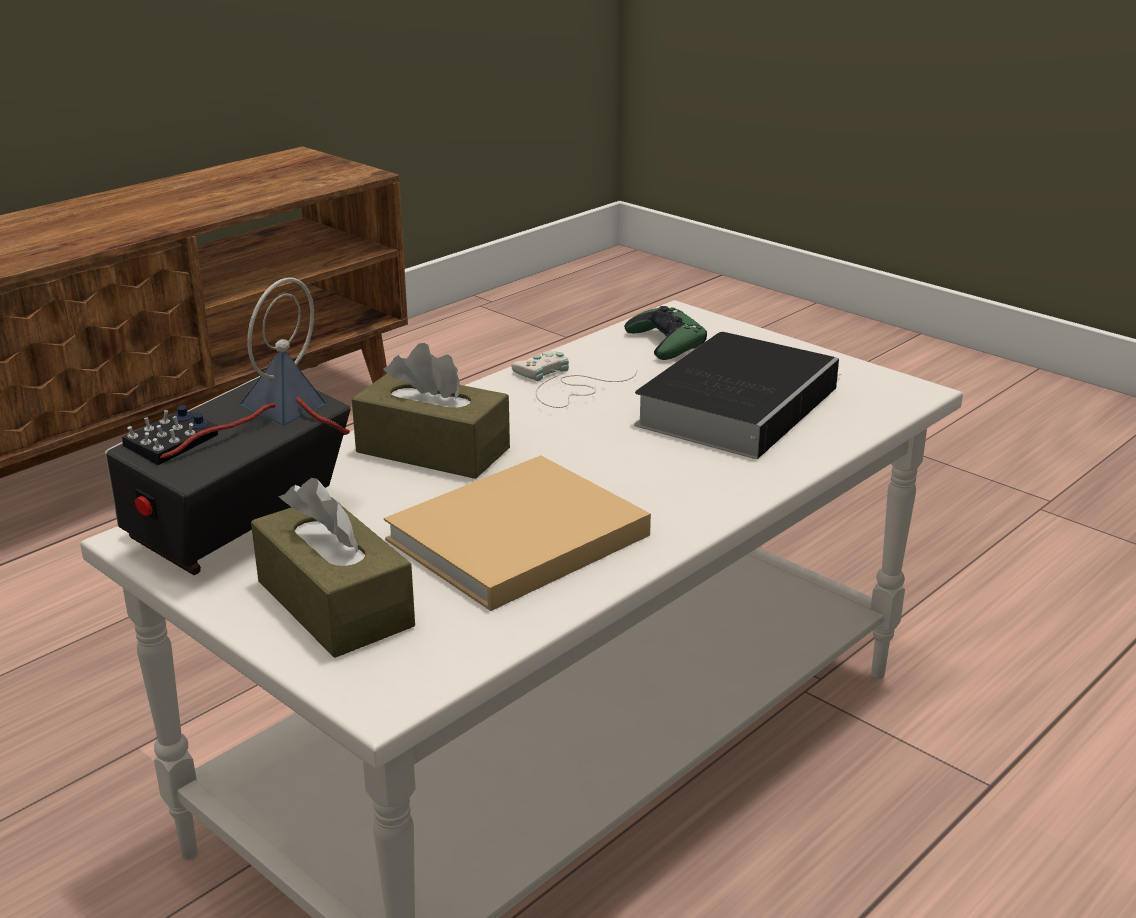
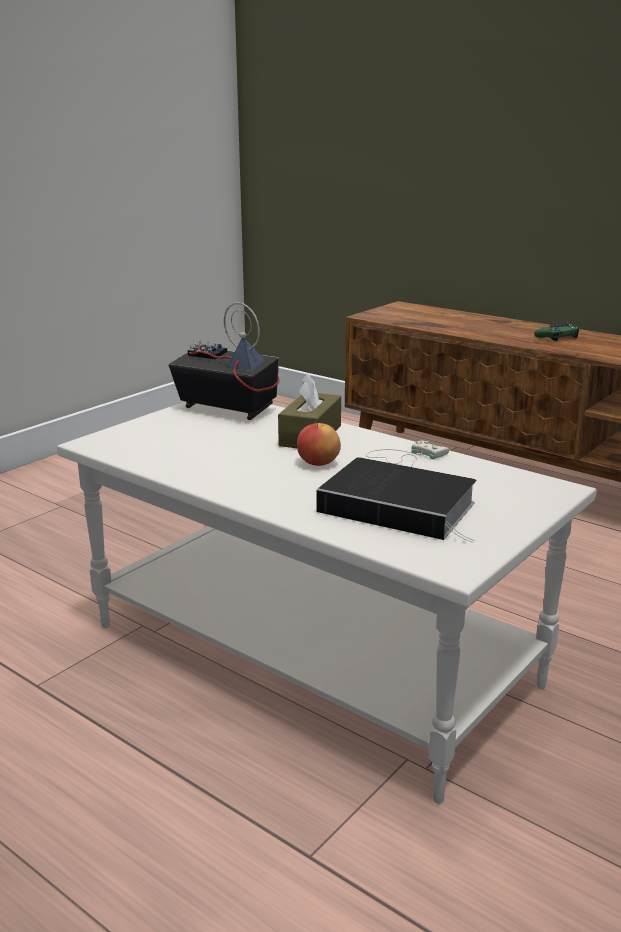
camera: 85 degrees right, 5 degrees down
(334, 603) = (160, 430): brown tissue box -> none
(512, 540) = (213, 456): beige book -> none
(566, 450) = (318, 463): none -> apple
(666, 343) = (499, 485): green game controller -> green game controller (557, 337)

